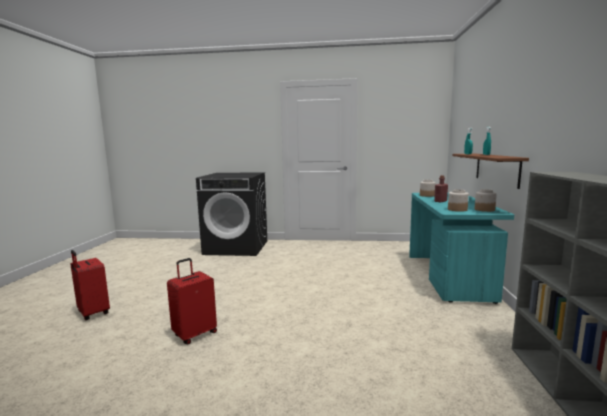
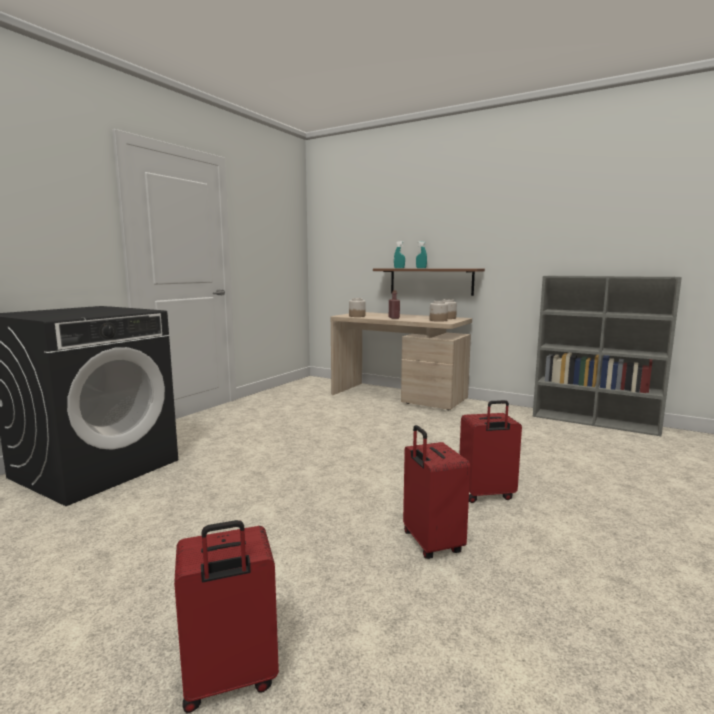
camera: 65 degrees left, 0 degrees up
(272, 344) = (486, 495): none -> red suitcase
(449, 277) = (398, 396): turquoise desk -> beige desk

